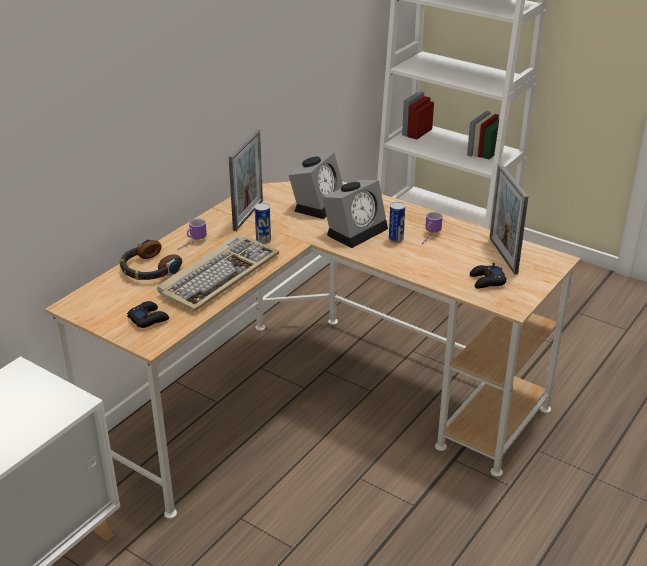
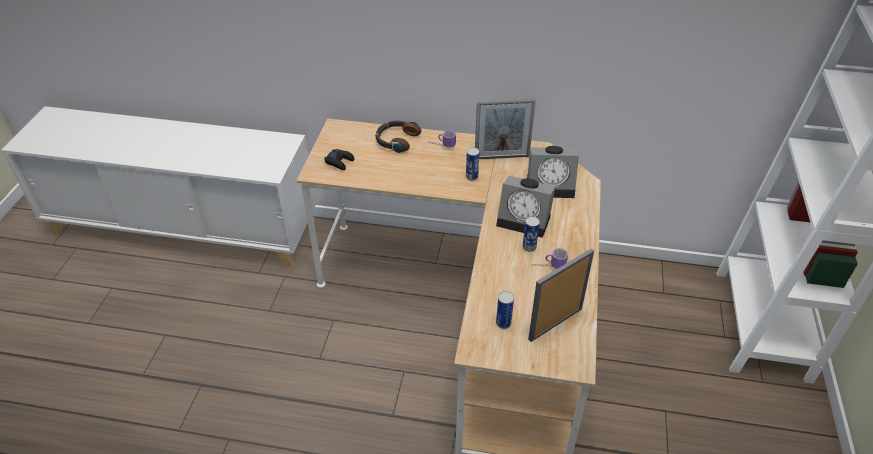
camera: 65 degrees right, 10 degrees up
(219, 275) = (410, 172): keyboard -> none
(487, 281) = (503, 323): black game controller -> can

